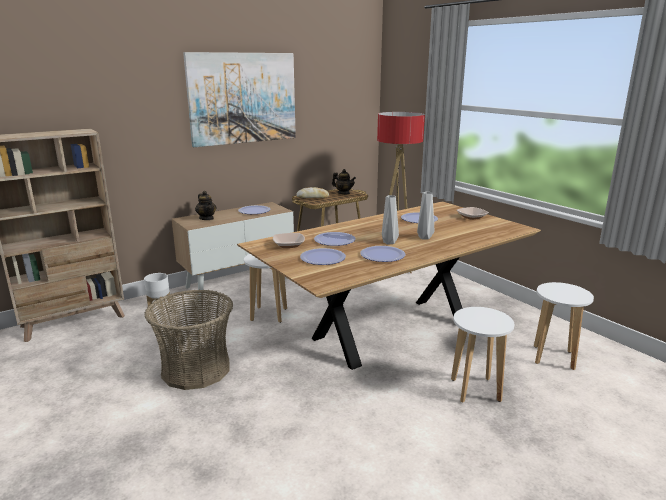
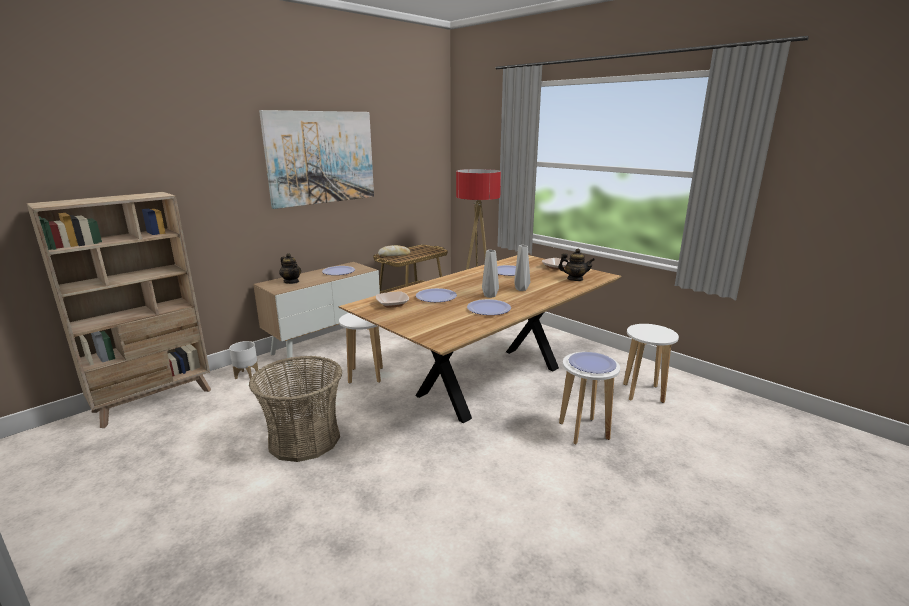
camera: 10 degrees left, 0 degrees up
(323, 258) = (432, 315): plate -> plate (592, 364)
(343, 193) = (423, 250): teapot -> teapot (575, 279)

